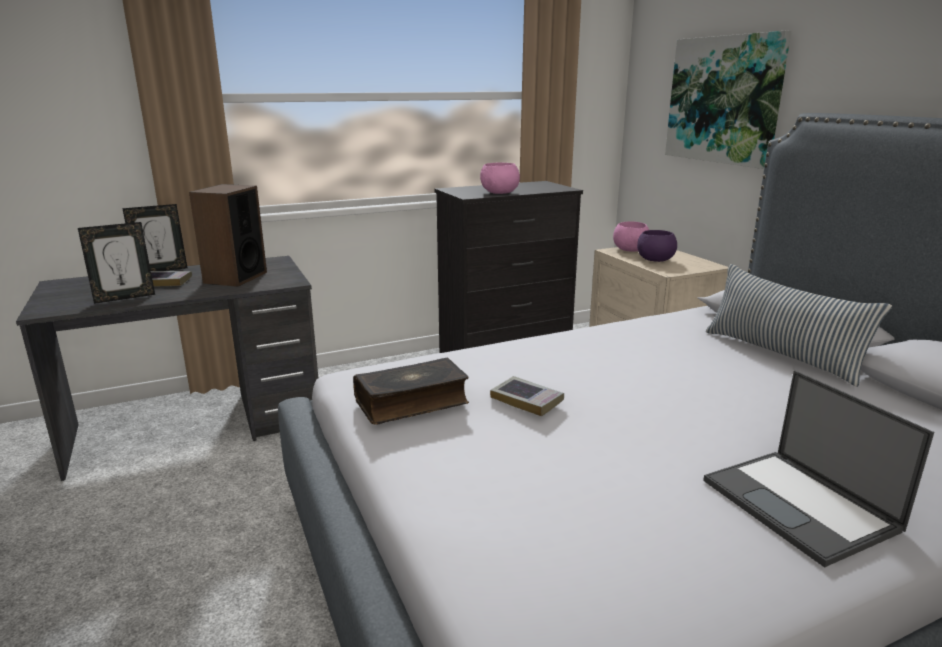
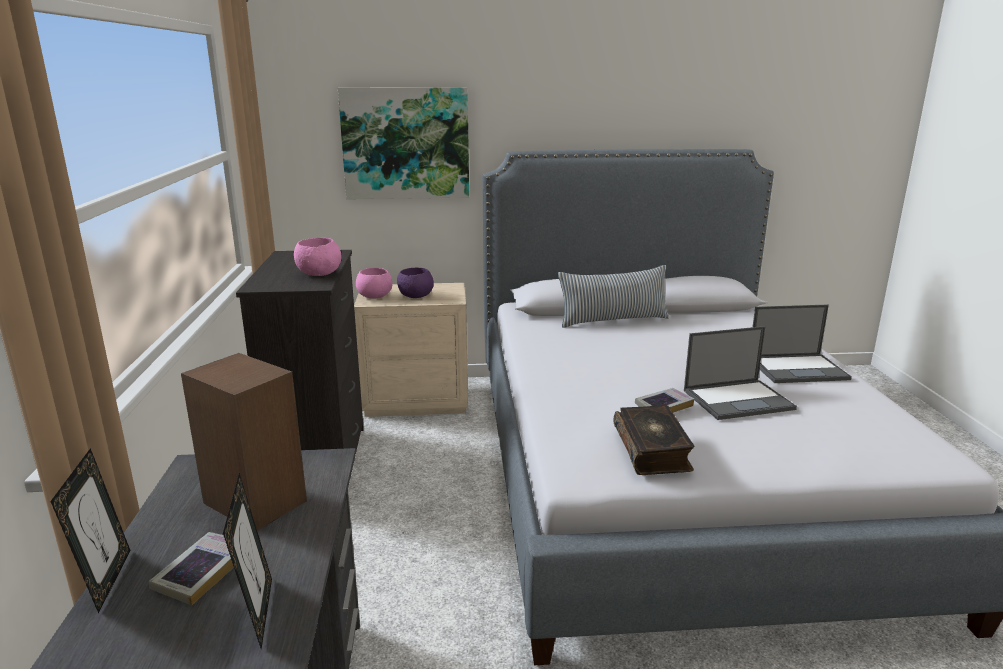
camera: 70 degrees left, 0 degrees up
(603, 451) = (738, 399): none -> laptop

